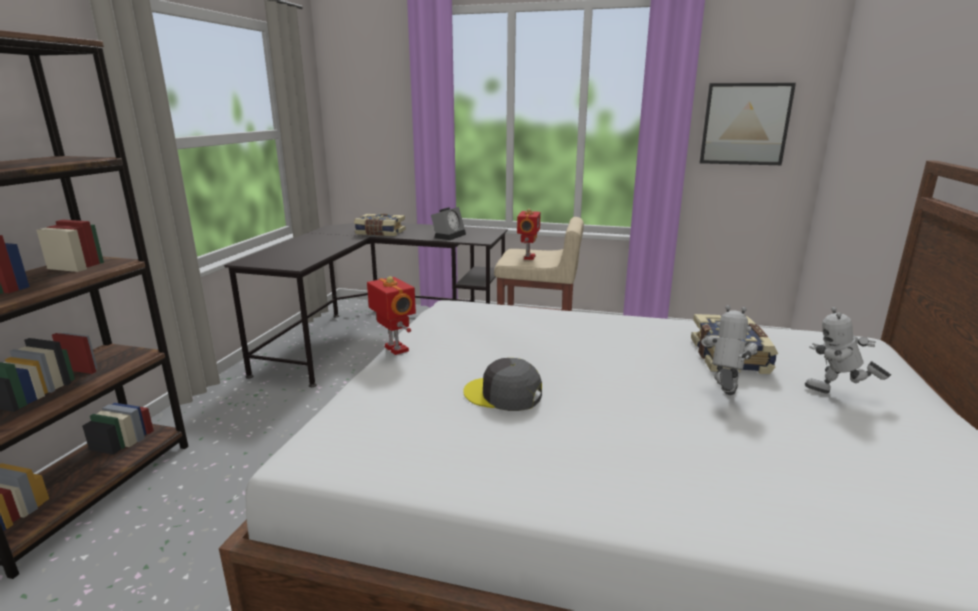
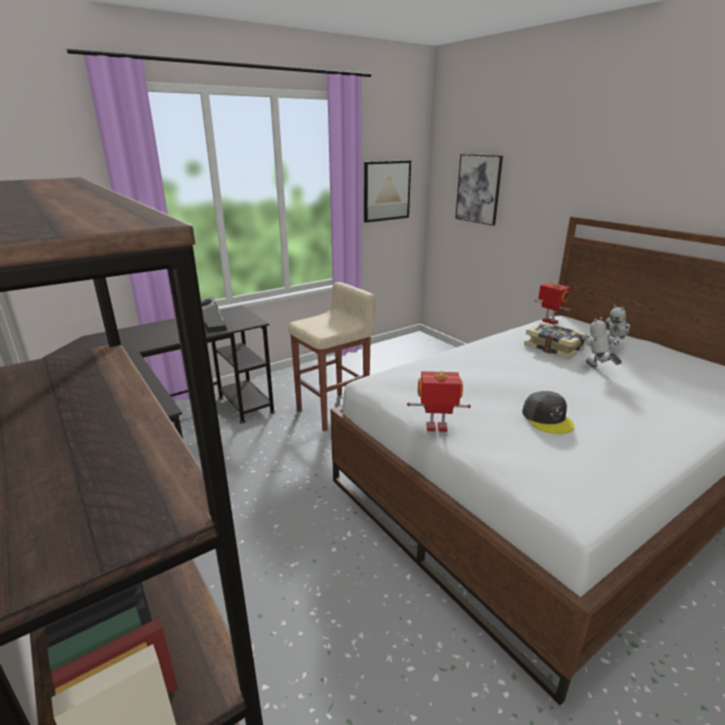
camera: 50 degrees left, 5 degrees up
(380, 233) = (139, 345): book -> none
(503, 394) = (547, 418): grey cap -> grey cap turned 75 degrees counterclockwise
(528, 257) = (324, 325): toy robot -> toy robot (549, 321)
(866, 122) = (478, 189): none -> picture

